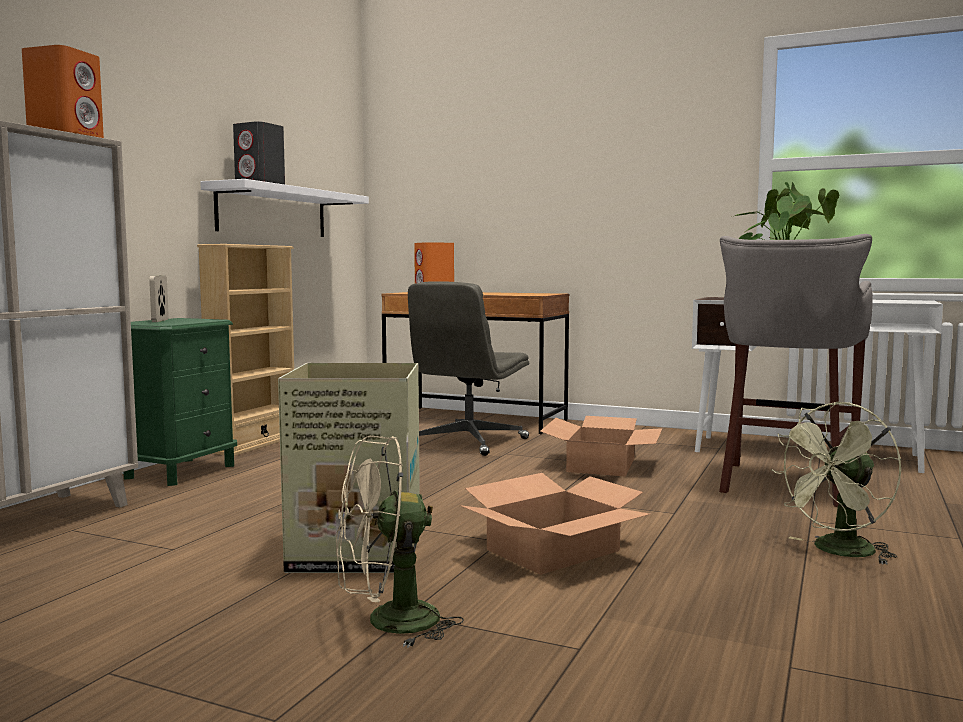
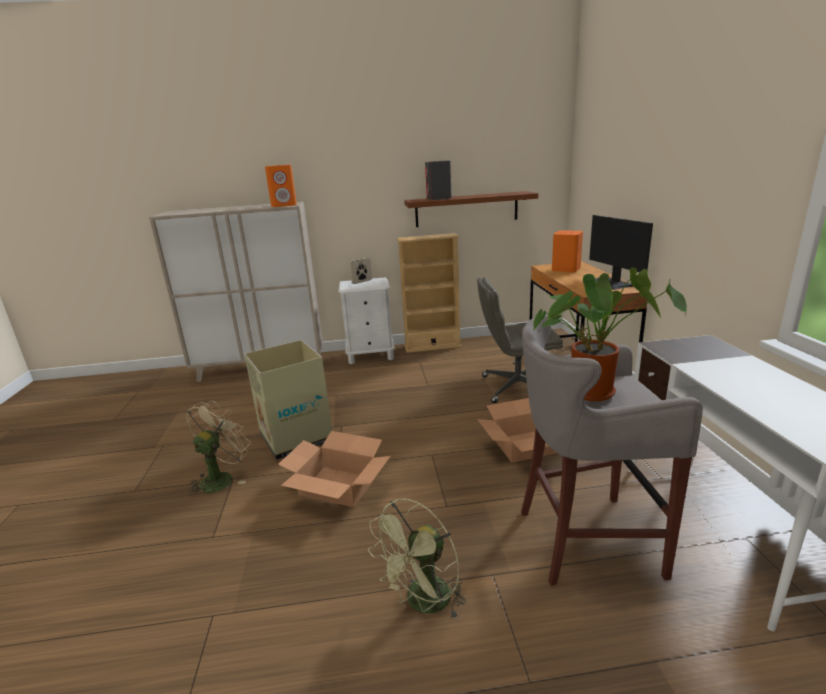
camera: 60 degrees right, 15 degrees up
(180, 471) = (370, 355): green nightstand -> white nightstand
(273, 212) = (466, 209): white shelf -> brown shelf
(388, 623) = (221, 478): beige fan -> beige fan turned 75 degrees clockwise
(519, 293) = (610, 283): none -> monitor
(838, 552) = (423, 603): green fan -> green fan turned 75 degrees counterclockwise

